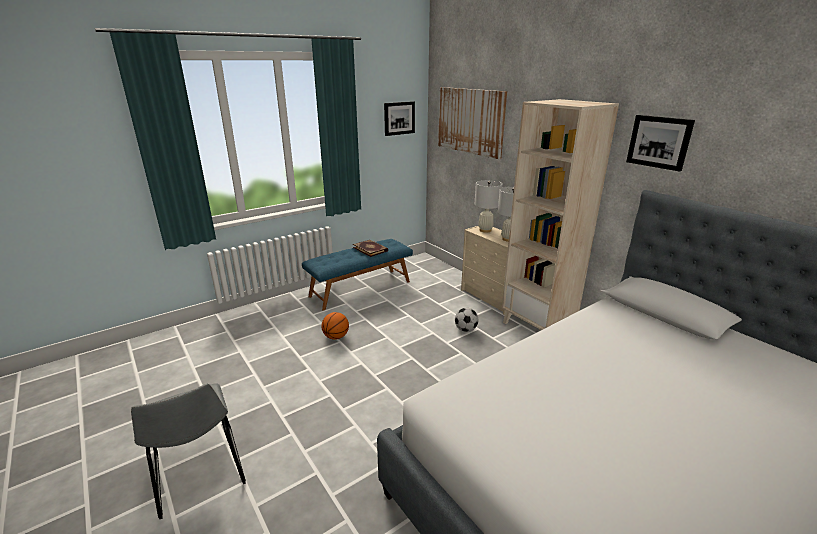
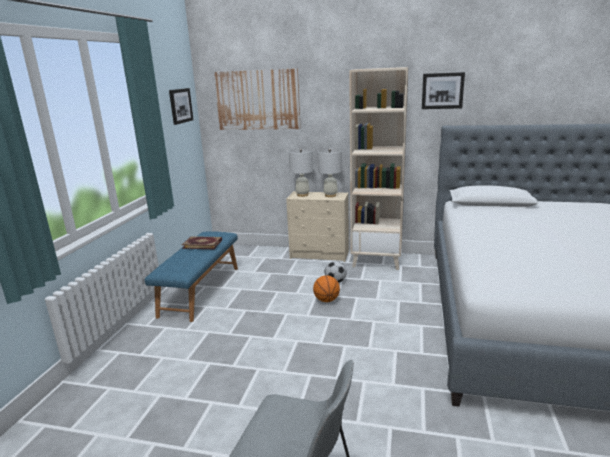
camera: 40 degrees left, 5 degrees down
(336, 337) = (241, 334): basketball -> basketball (326, 300)

